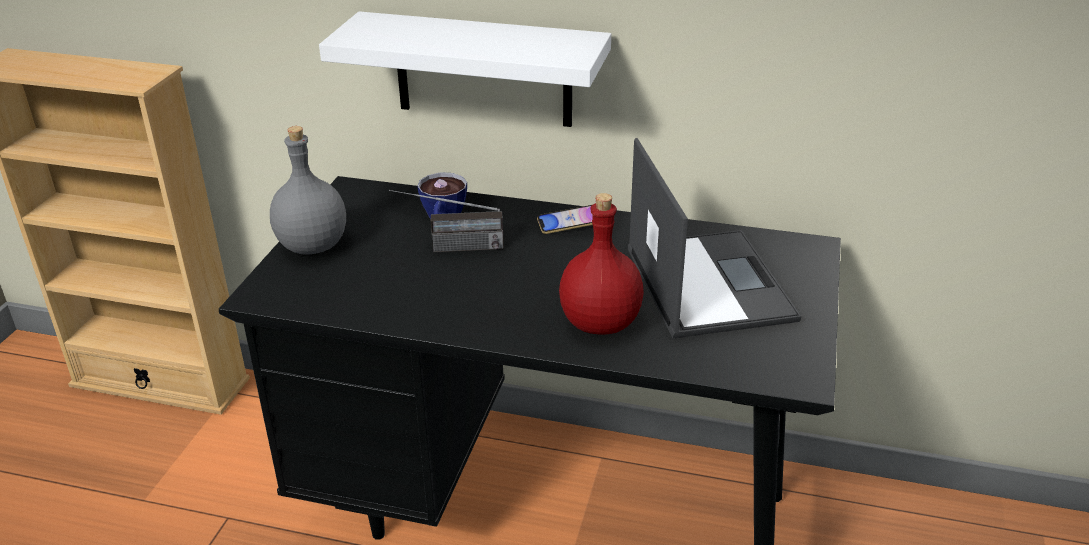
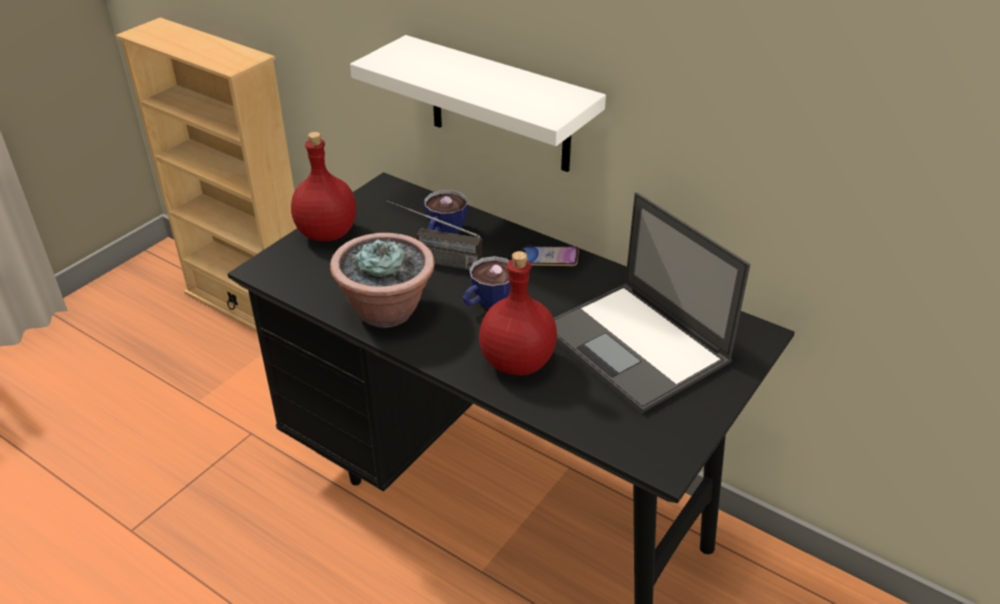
camera: 20 degrees right, 5 degrees up
(314, 246) = (328, 233): grey bottle -> red bottle
(430, 306) = (387, 310): none -> potted plant
(533, 276) = (487, 303): none -> cup
(707, 282) = (636, 346): laptop -> laptop turned 135 degrees clockwise

